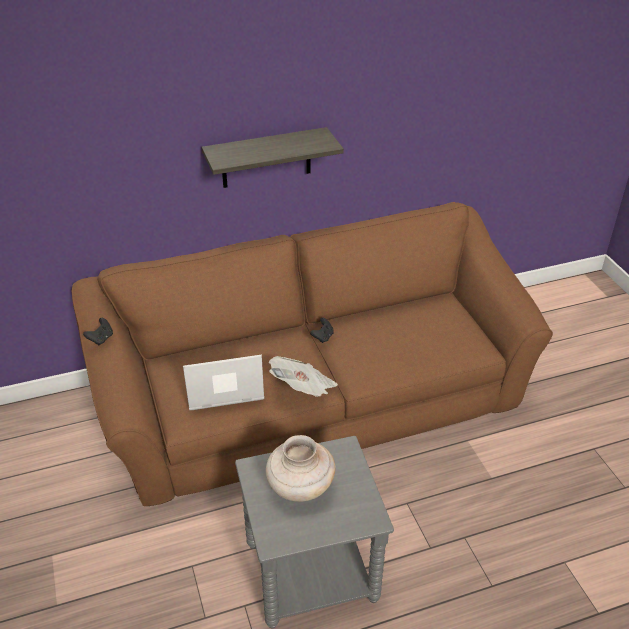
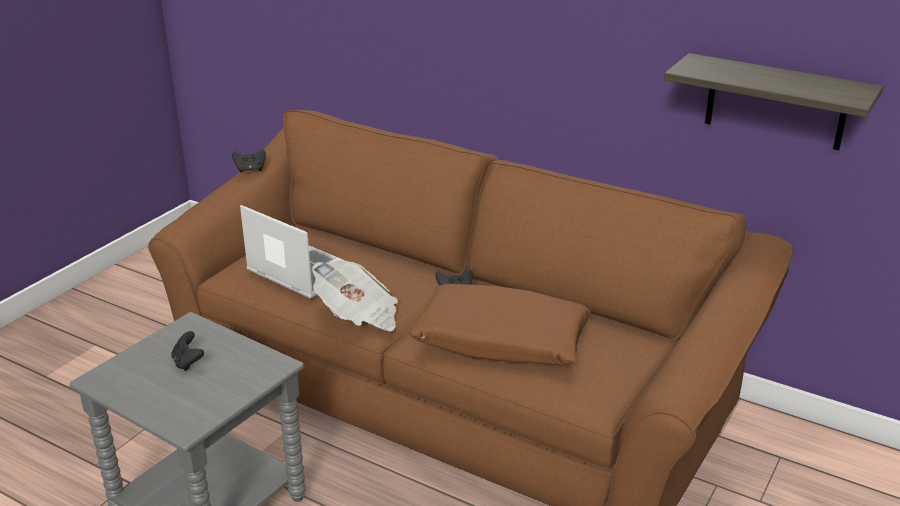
camera: 50 degrees right, 10 degrees down
(266, 158) = (504, 50): shelf -> shelf (776, 102)
(300, 488) = (188, 362): beige vase -> black game controller
(394, 348) = (501, 340): none -> brown pillow

